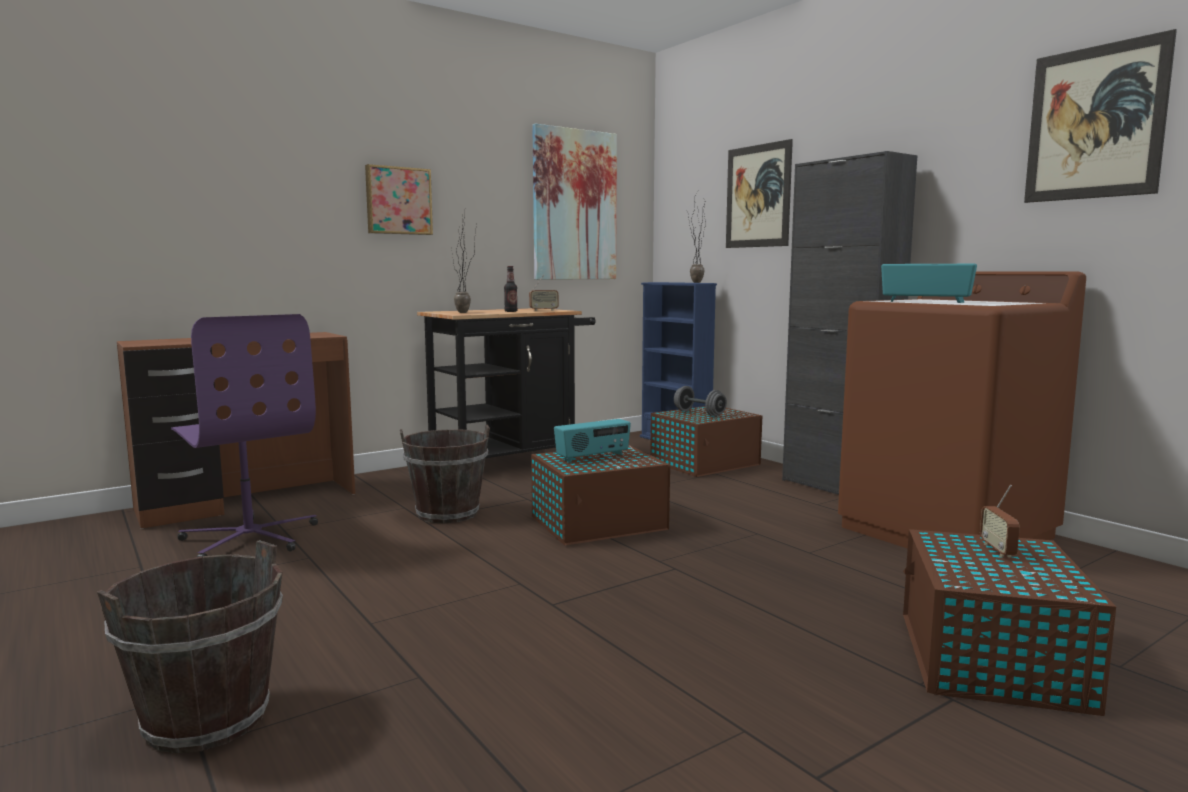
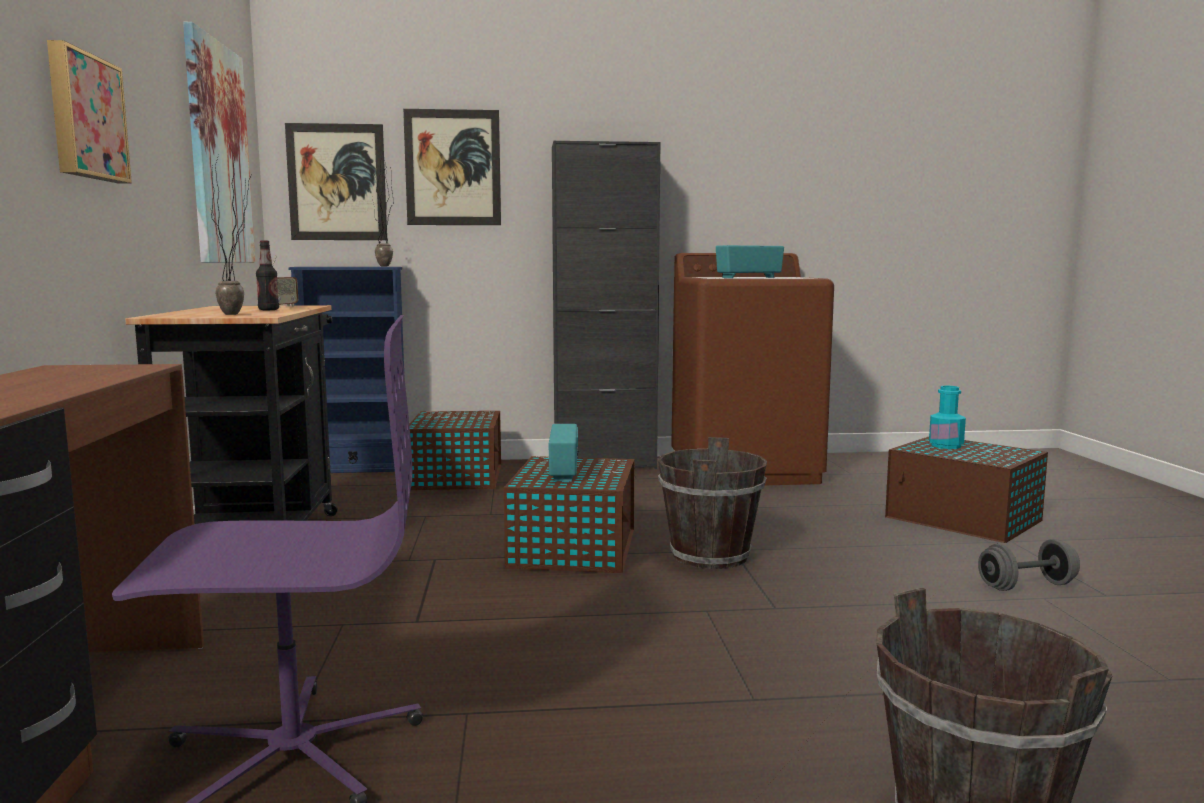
camera: 60 degrees left, 0 degrees up
(447, 514) = (418, 605): brown bucket -> brown bucket (710, 556)
(699, 413) = (450, 420): grey dumbbell -> grey dumbbell (1026, 586)
(997, 550) = (946, 446): radio -> turquoise bottle
(1095, 123) = (787, 143): picture -> picture (337, 182)

